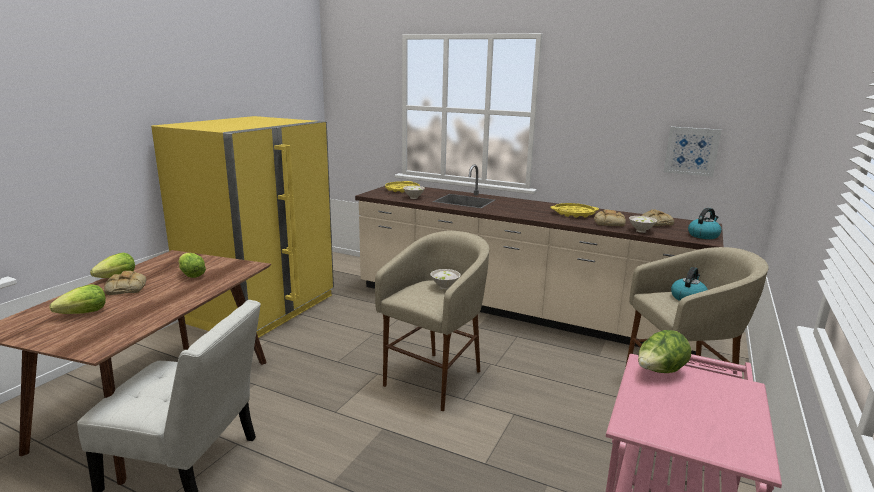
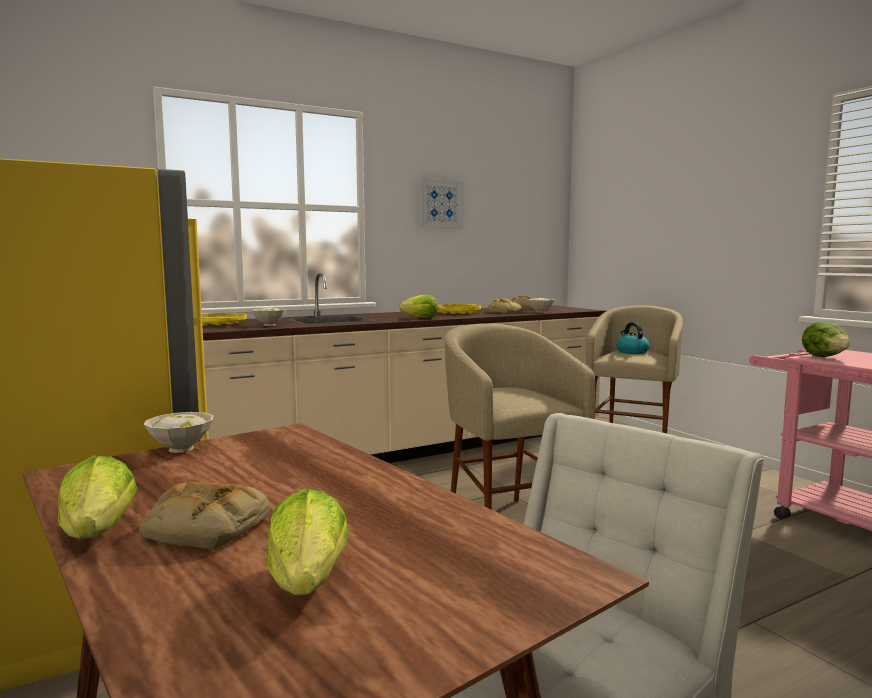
camera: 55 degrees left, 10 degrees down
(191, 275) = (246, 470): lettuce -> lettuce (421, 318)
(445, 287) = (513, 388): white bowl -> white bowl (181, 448)
(691, 151) = (510, 242): picture -> picture (440, 203)
(703, 235) = (574, 308): kettle -> none

